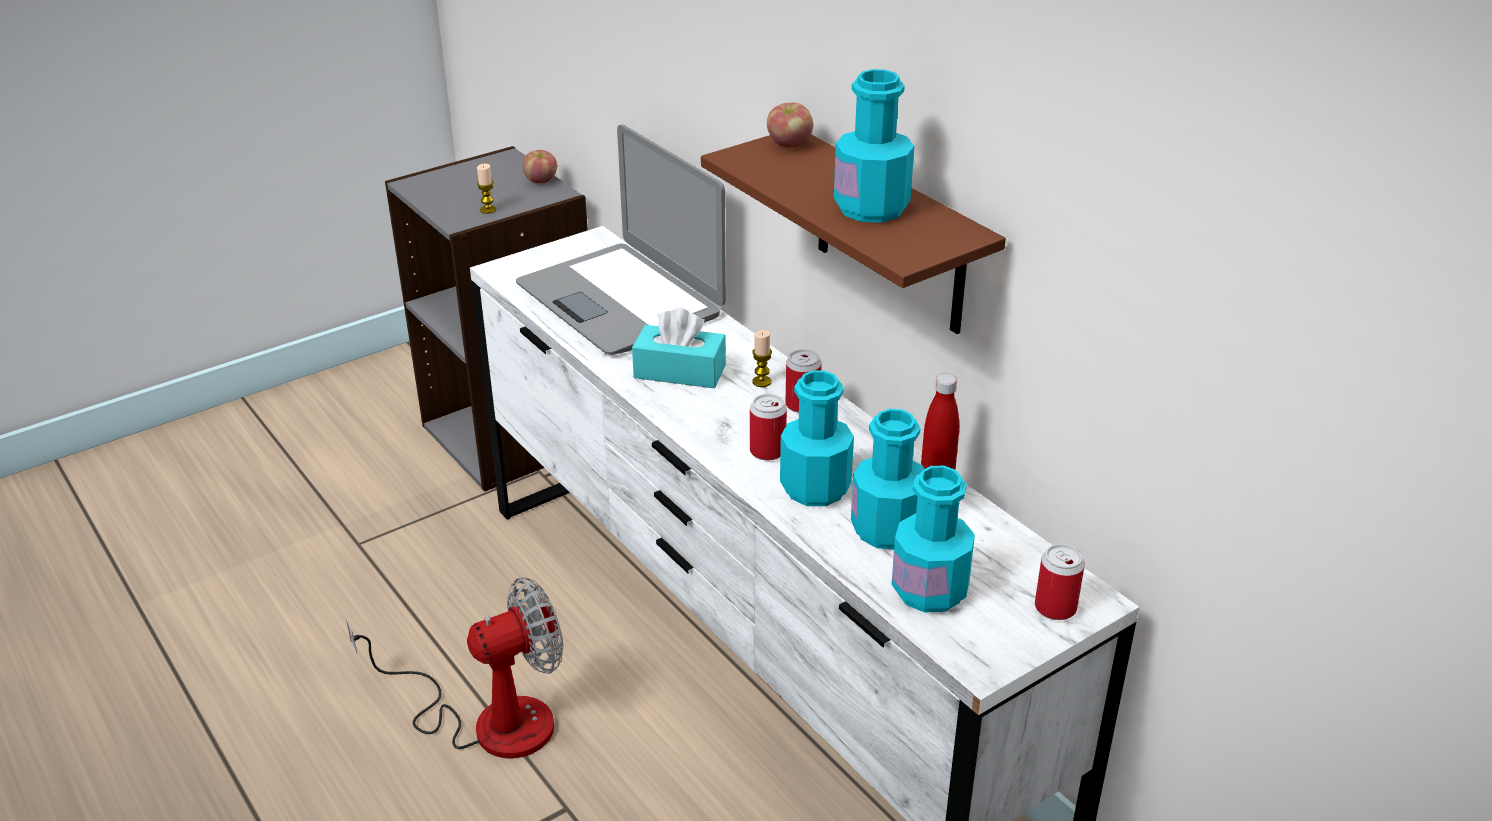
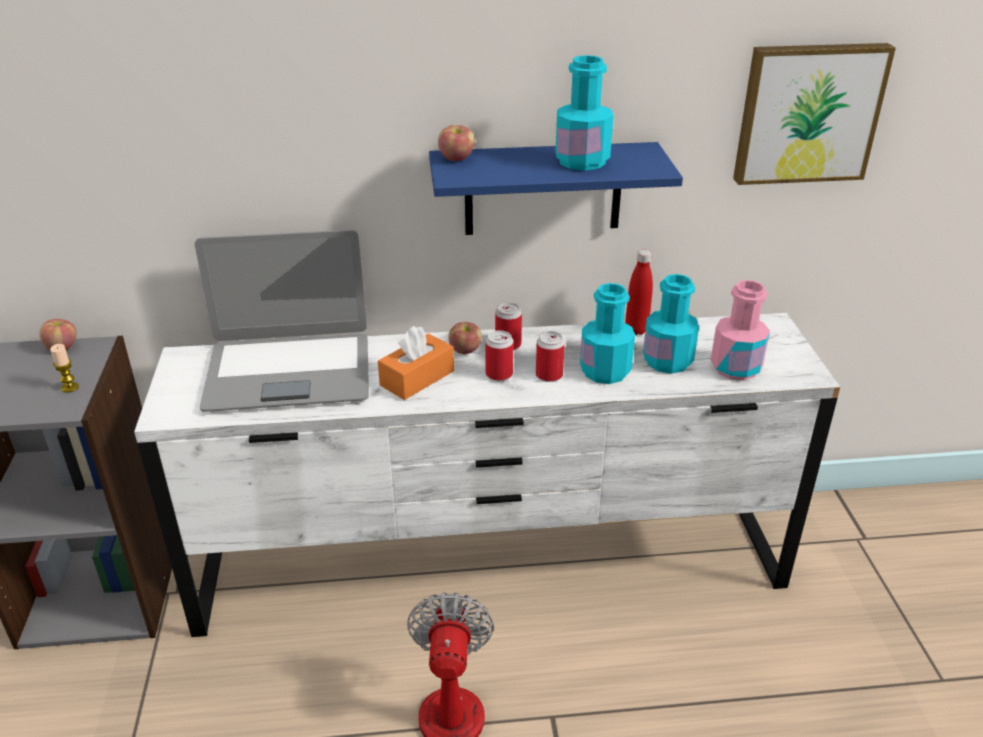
camera: 60 degrees left, 0 degrees up
(679, 371) = (417, 378): turquoise tissue box -> orange tissue box
(762, 382) = (465, 350): candle -> apple
(890, 234) = (543, 189): brown shelf -> blue shelf
(929, 590) = (735, 368): turquoise bottle -> pink bottle
(1055, 607) = (774, 335): can -> can (499, 374)
(1191, 297) = (807, 113): none -> picture

